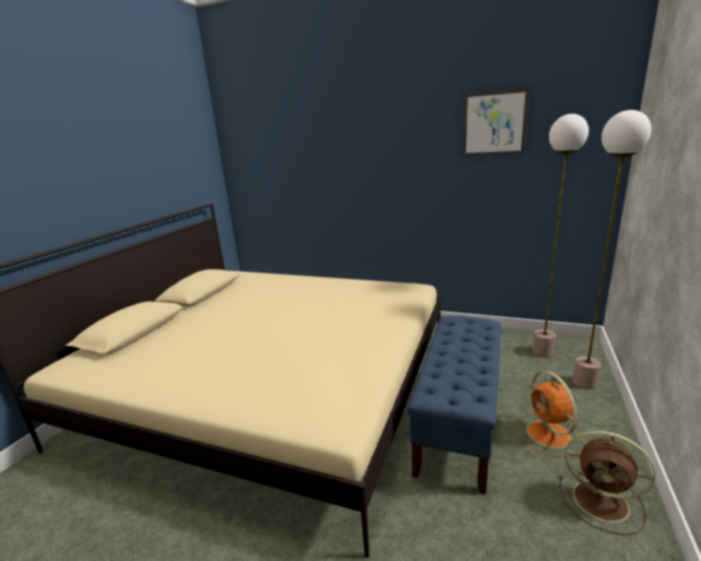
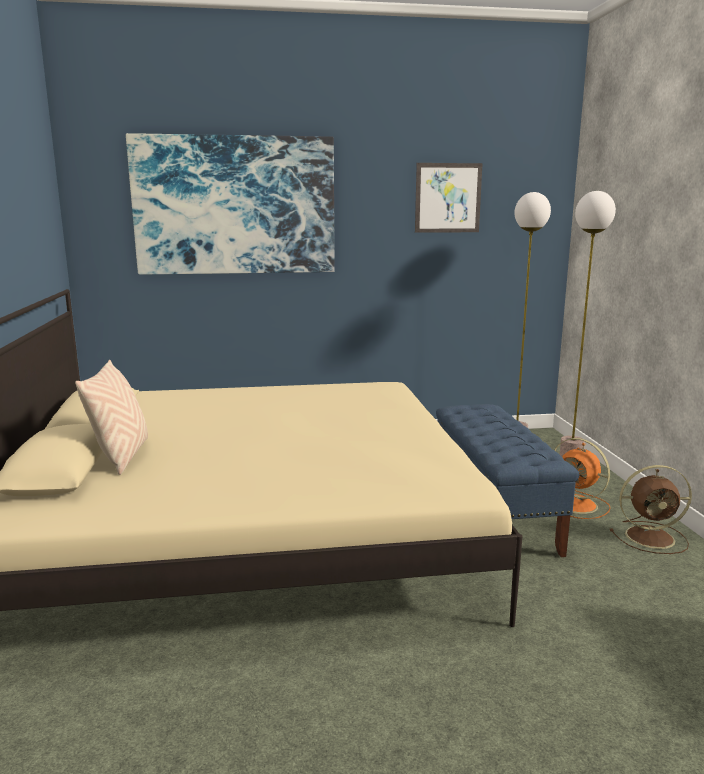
camera: 30 degrees left, 5 degrees down
(172, 328) = (122, 456): none -> beige pillow
(320, 140) = (235, 206): none -> picture

